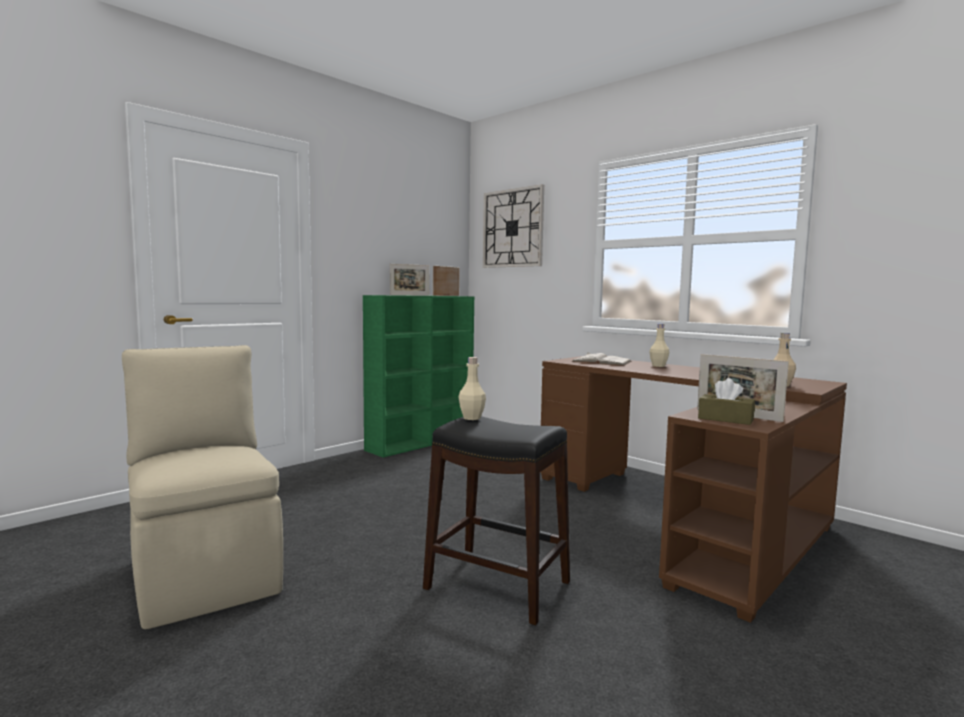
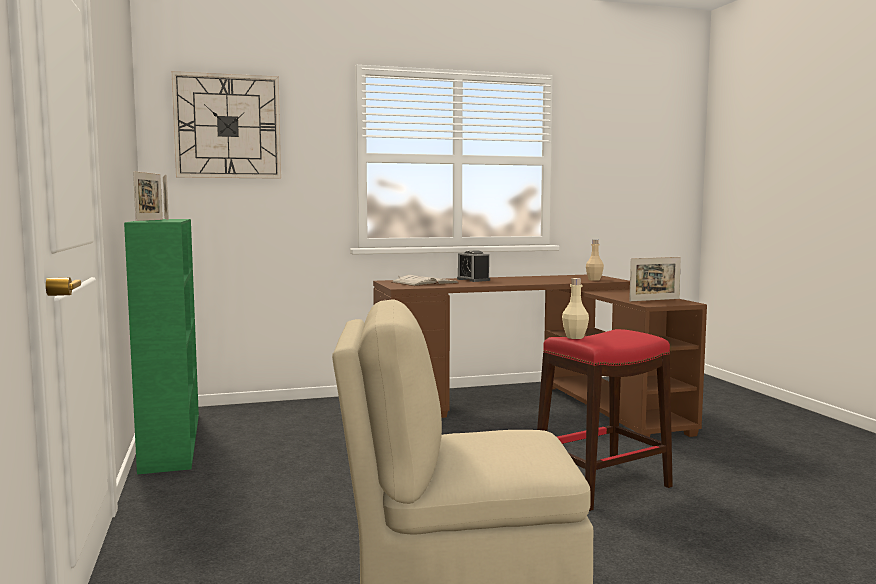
camera: 60 degrees left, 0 degrees up
(497, 585) = (603, 485): black stool -> red stool
(658, 366) = (473, 280): beige bottle -> alarm clock
(725, 419) = (664, 302): brown tissue box -> none

